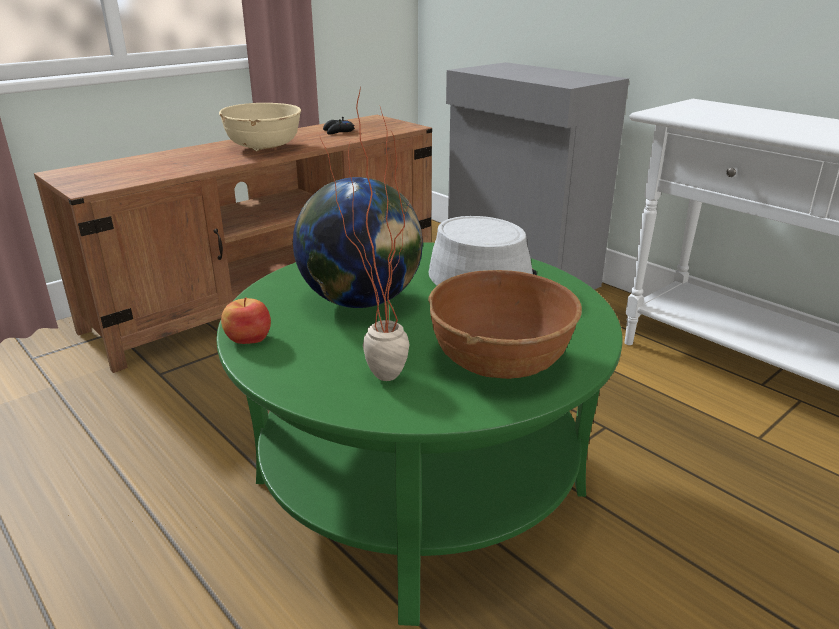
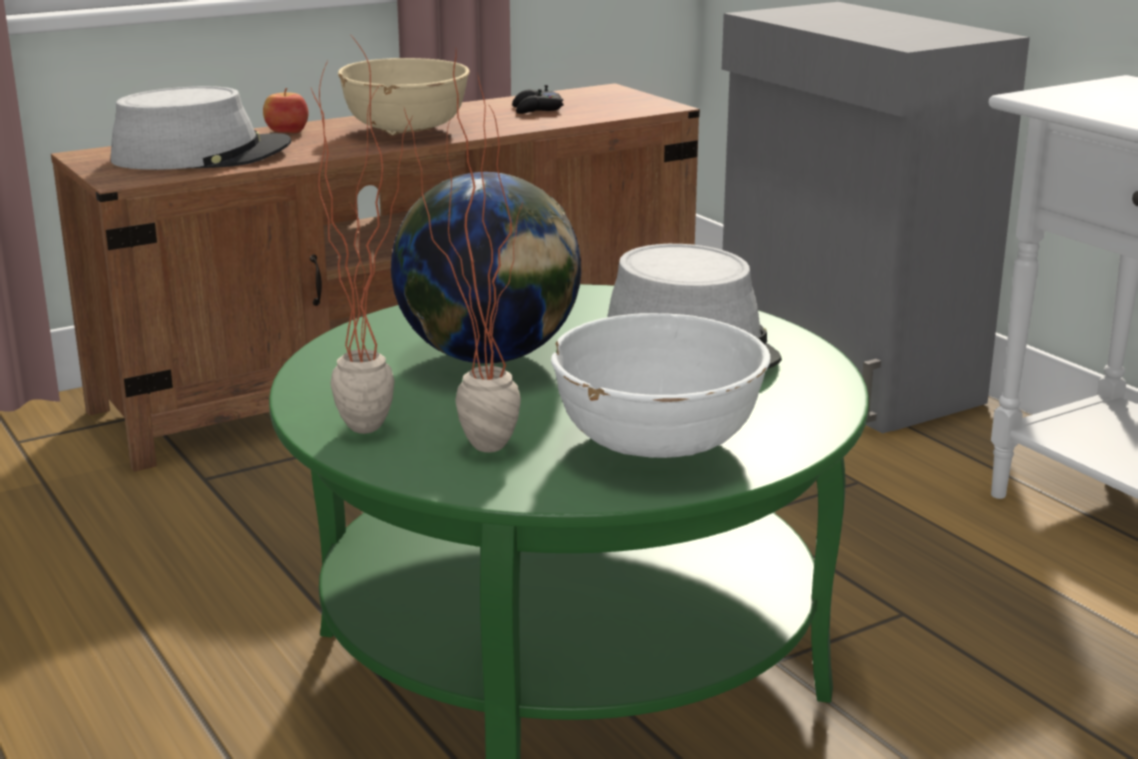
camera: 10 degrees right, 5 degrees down
(137, 169) = (202, 155): none -> grey hat
(248, 338) = (314, 391): apple -> apple (287, 131)
(303, 362) = (380, 422): none -> potted plant
(500, 362) = (658, 443): brown bowl -> white bowl

